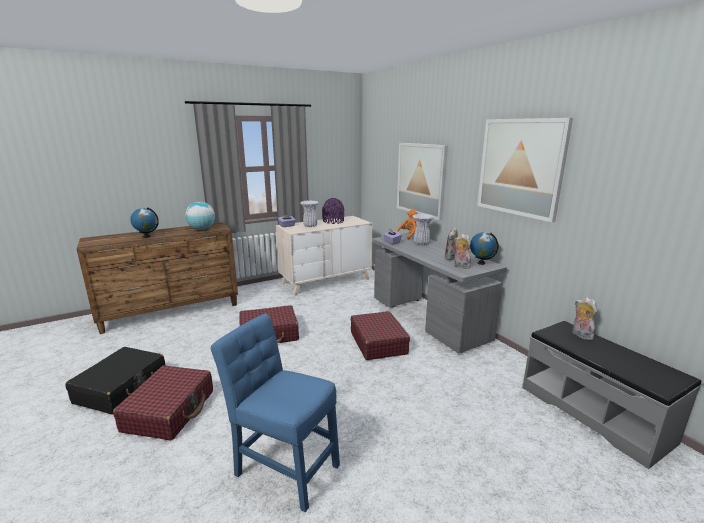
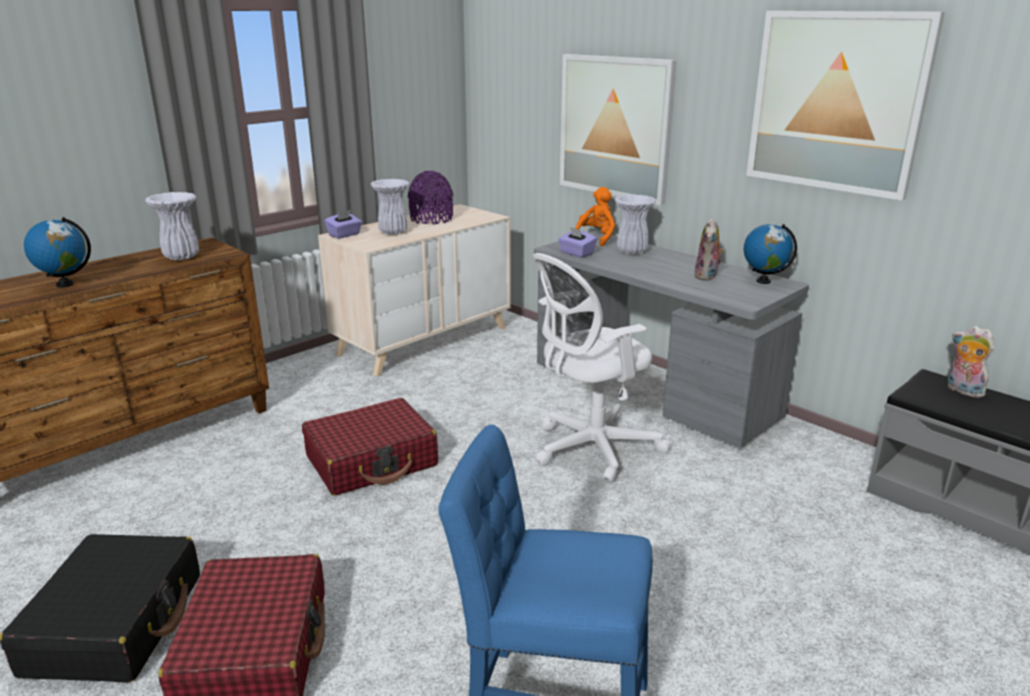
camera: 15 degrees left, 5 degrees up
(202, 229) = (181, 257): globe -> white vase
(378, 343) = (590, 449): red suitcase -> white office chair
(460, 266) = (734, 290): plush toy -> none

